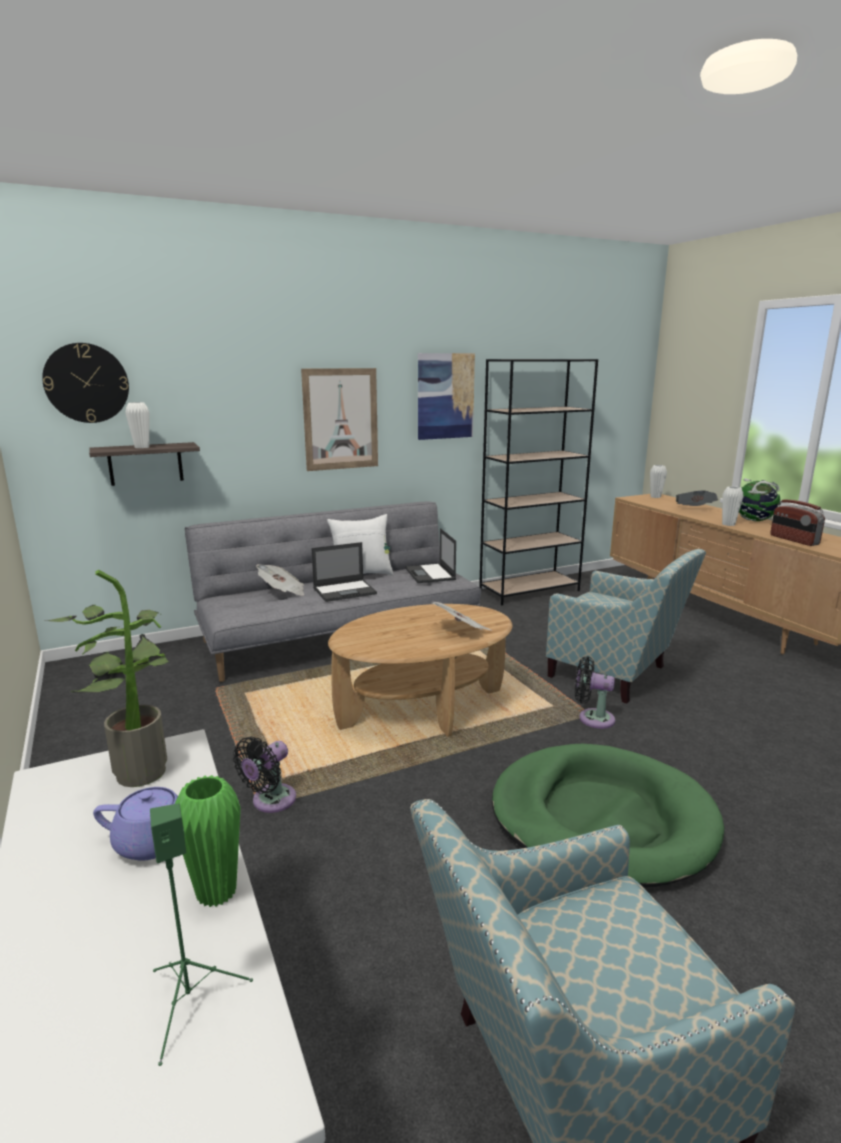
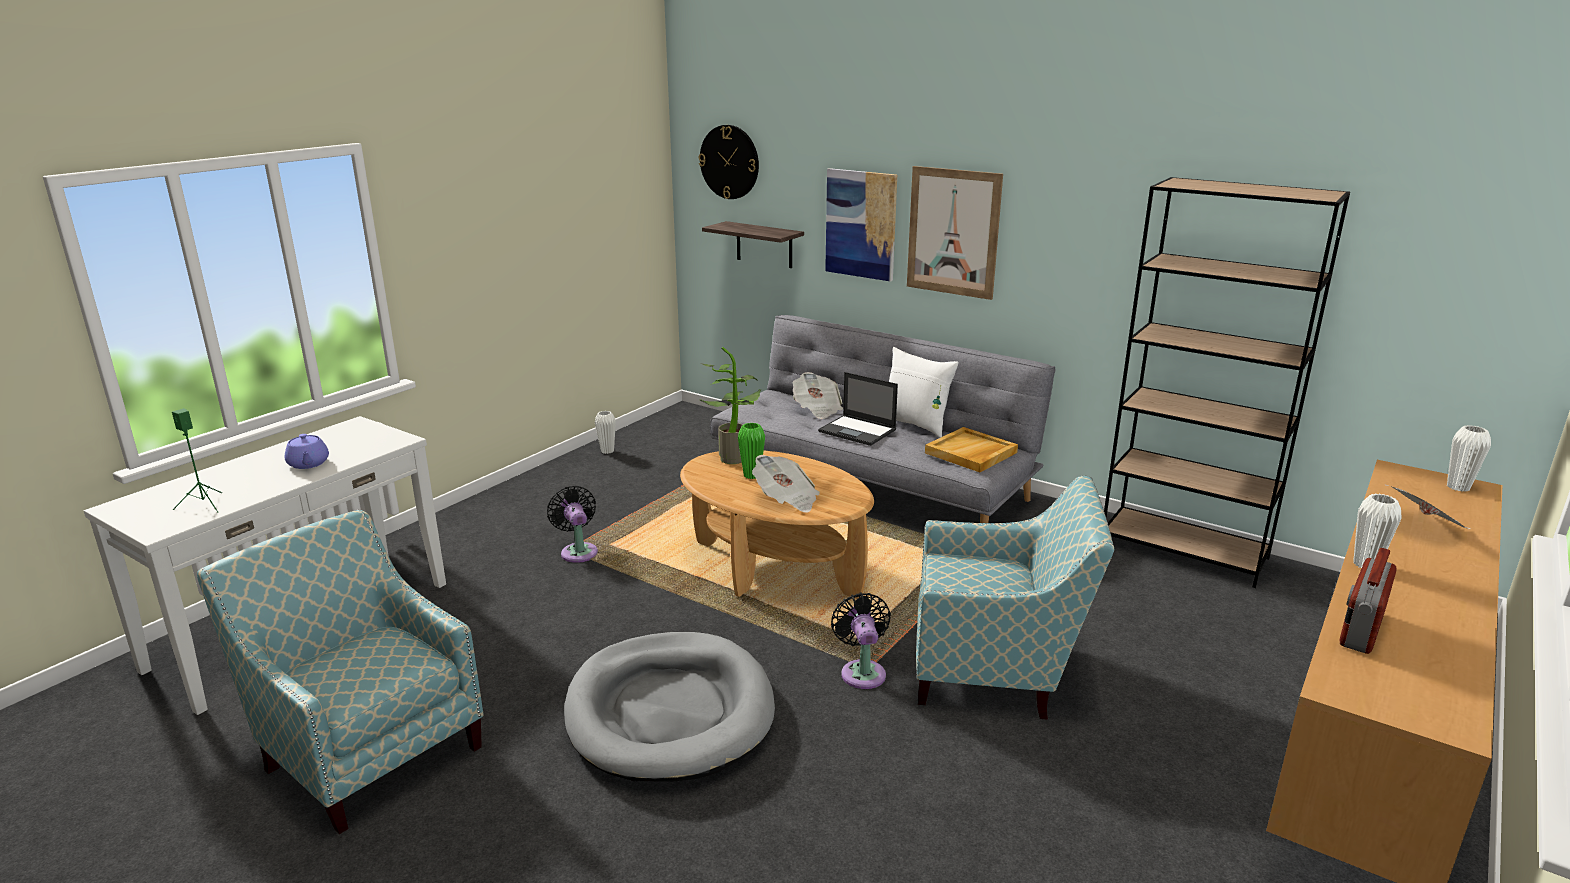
camera: 60 degrees right, 5 degrees up
(138, 769) = (373, 438): potted plant -> potted plant (734, 457)
(142, 447) = (747, 229): white vase -> white vase (607, 451)
(216, 892) = (273, 488): green vase -> green vase (752, 475)
(270, 801) = (578, 551): black fan -> black fan turned 60 degrees clockwise
(430, 574) = (971, 453): laptop -> beige tray
(445, 396) = (1102, 223): picture -> picture (861, 224)
(601, 819) = (669, 712): green dog bed -> grey dog bed
(617, 675) = (997, 670): armchair -> armchair turned 90 degrees counterclockwise
(754, 520) = (1452, 586): globe -> none

